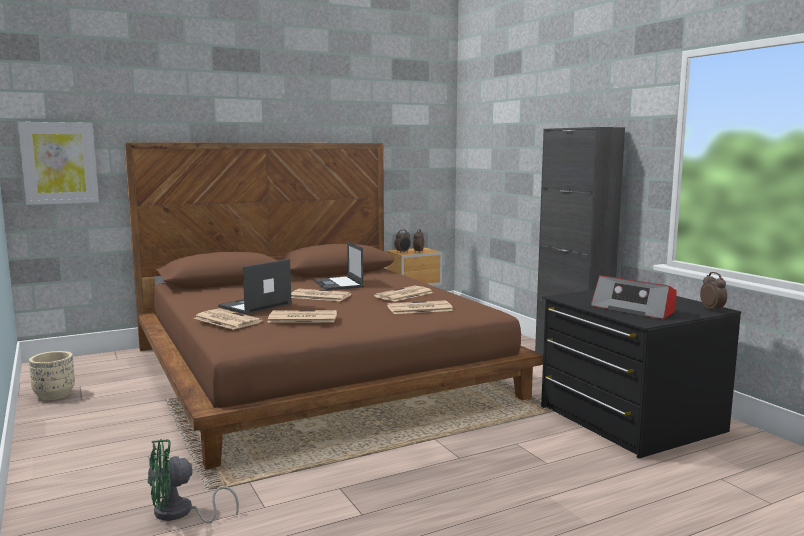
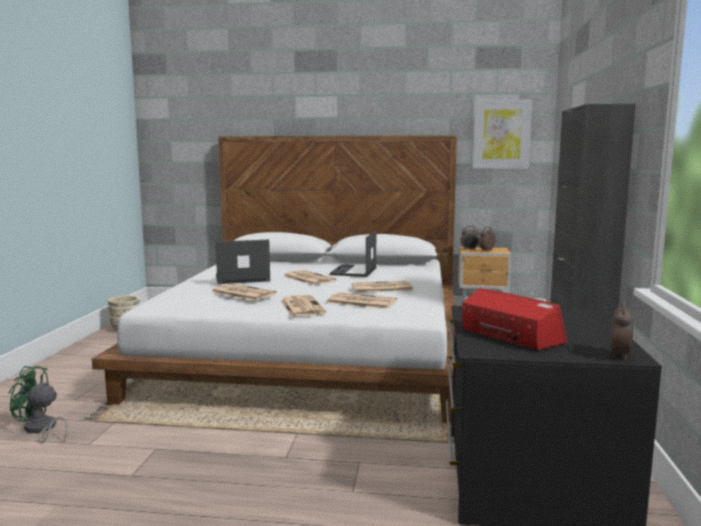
camera: 35 degrees right, 0 degrees up
(59, 163) = (176, 153): picture -> picture (501, 134)
(226, 320) = (190, 286): newspaper -> newspaper (301, 307)
(318, 371) = (313, 350): brown bed -> white bed
(634, 309) = (510, 336): radio -> radio turned 150 degrees clockwise

